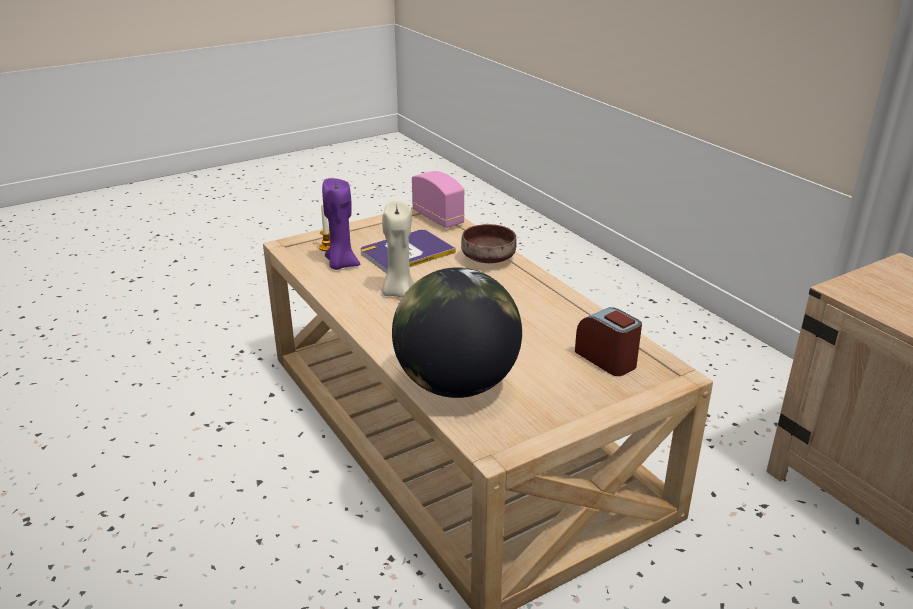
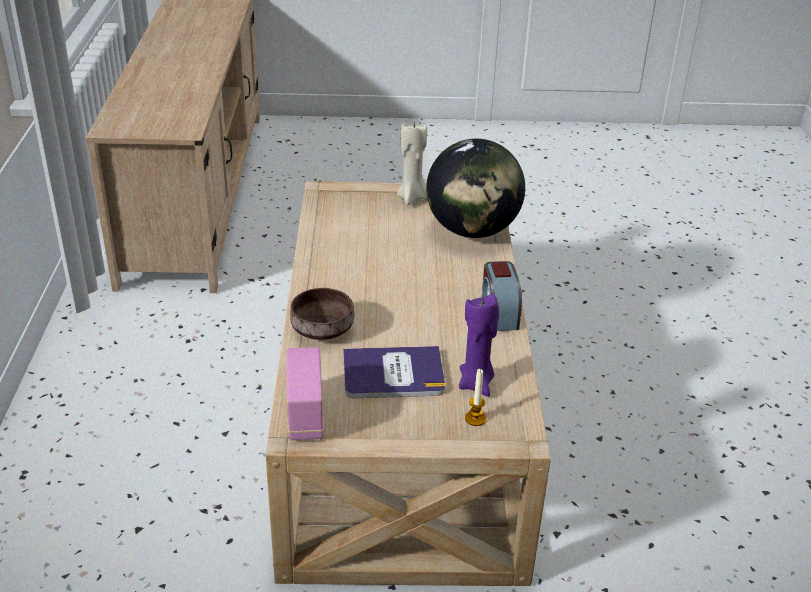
camera: 150 degrees left, 5 degrees up
(398, 292) = (446, 324): beige candle -> beige candle (412, 198)
(607, 359) = (349, 214): alarm clock -> alarm clock (498, 314)

